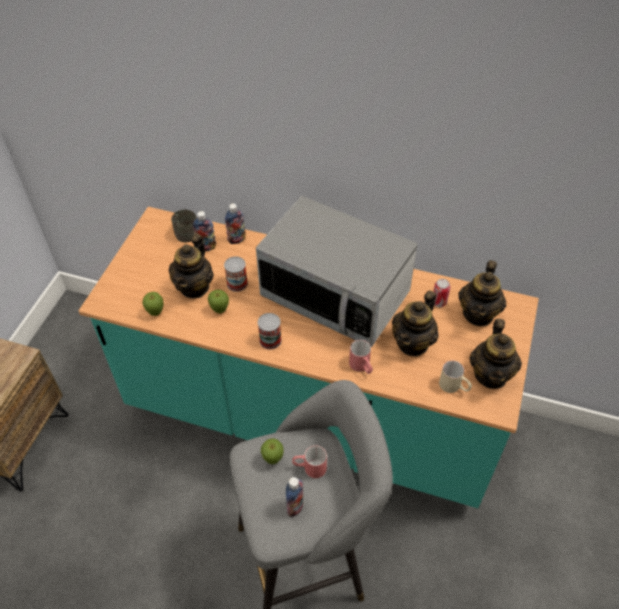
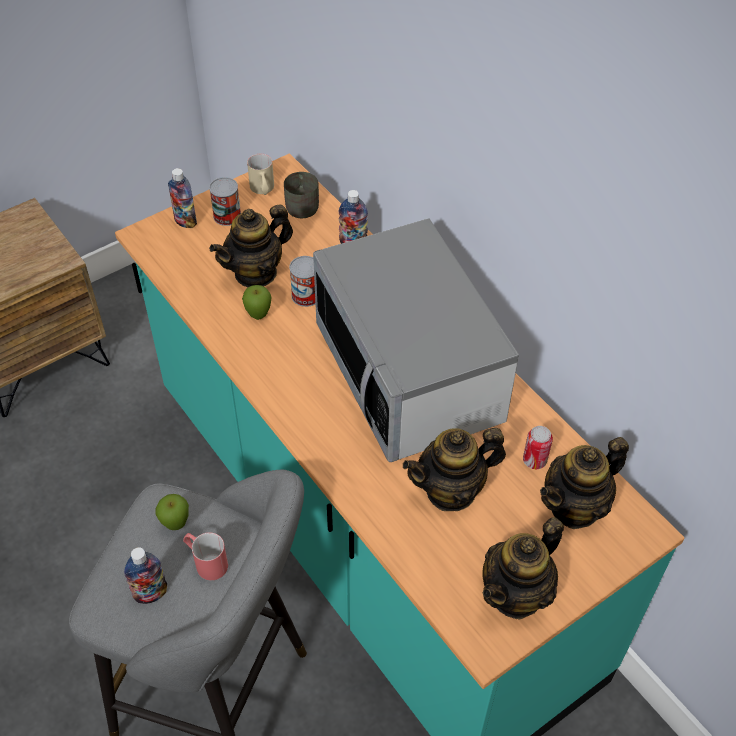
camera: 35 degrees right, 0 degrees up
(156, 313) = (188, 279): apple -> none
(206, 247) = (310, 234): bottle -> bottle (185, 222)
(270, 340) = (282, 383): can -> can (227, 216)
(362, 367) = (359, 480): red mug -> none
(454, 387) = (452, 578): beige mug -> beige mug (263, 190)

